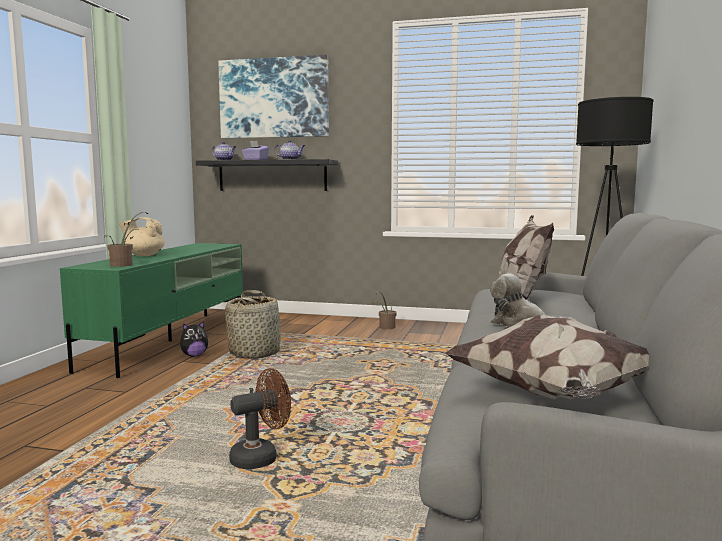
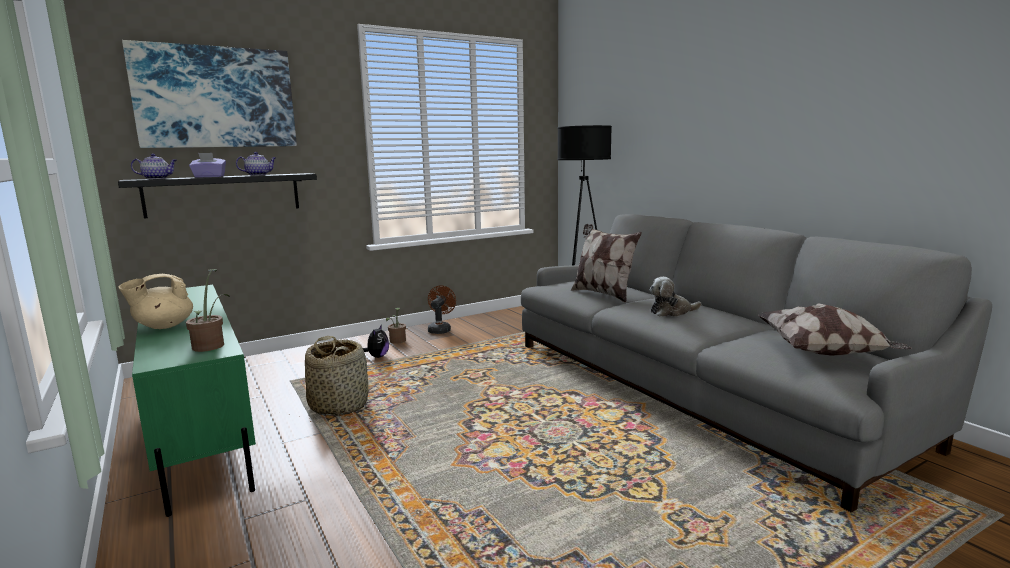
camera: 45 degrees left, 5 degrees up
(194, 355) = (279, 432): plush toy -> plush toy (377, 356)
(261, 457) = (575, 485): brown fan -> brown fan (440, 329)

